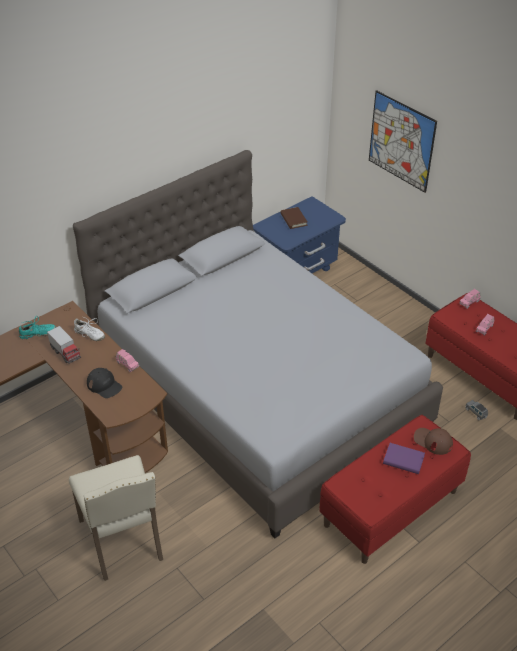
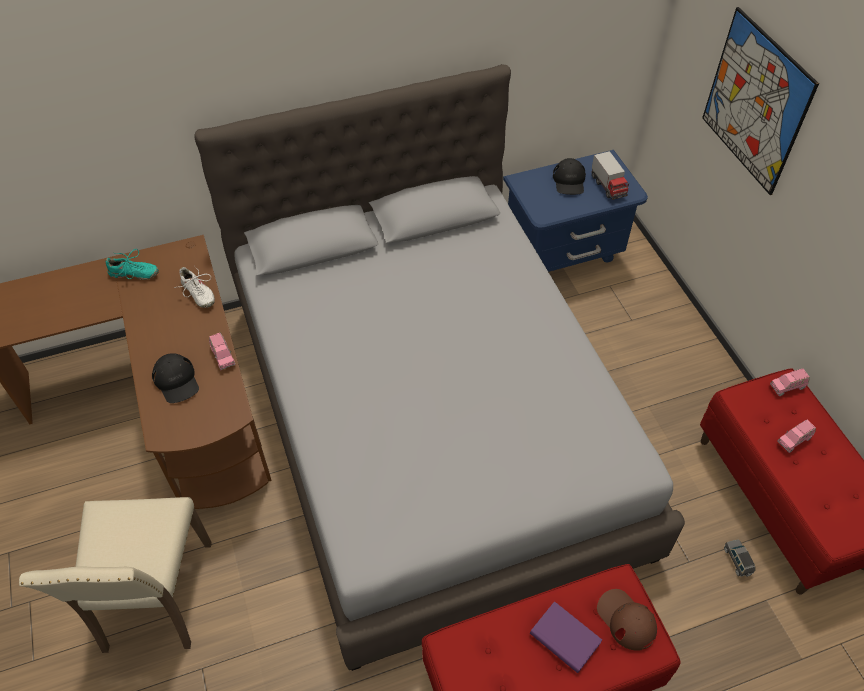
camera: 20 degrees right, 10 degrees up
(65, 353) = (153, 314): toy truck -> toy truck (608, 186)
(293, 219) = (569, 181): brown book -> black cap

